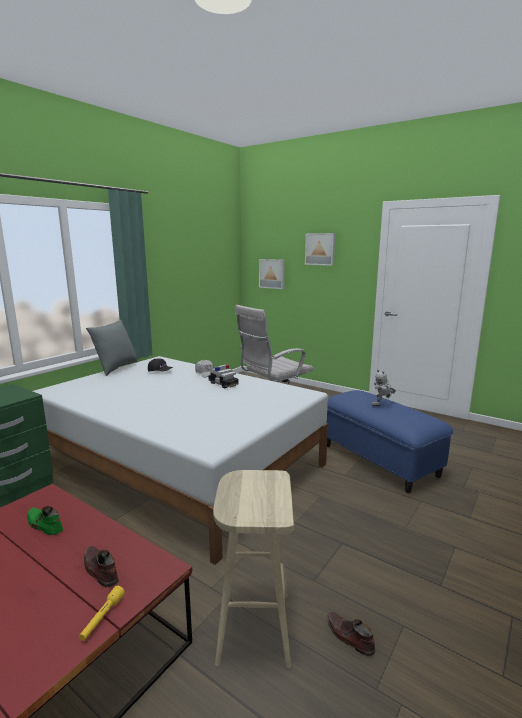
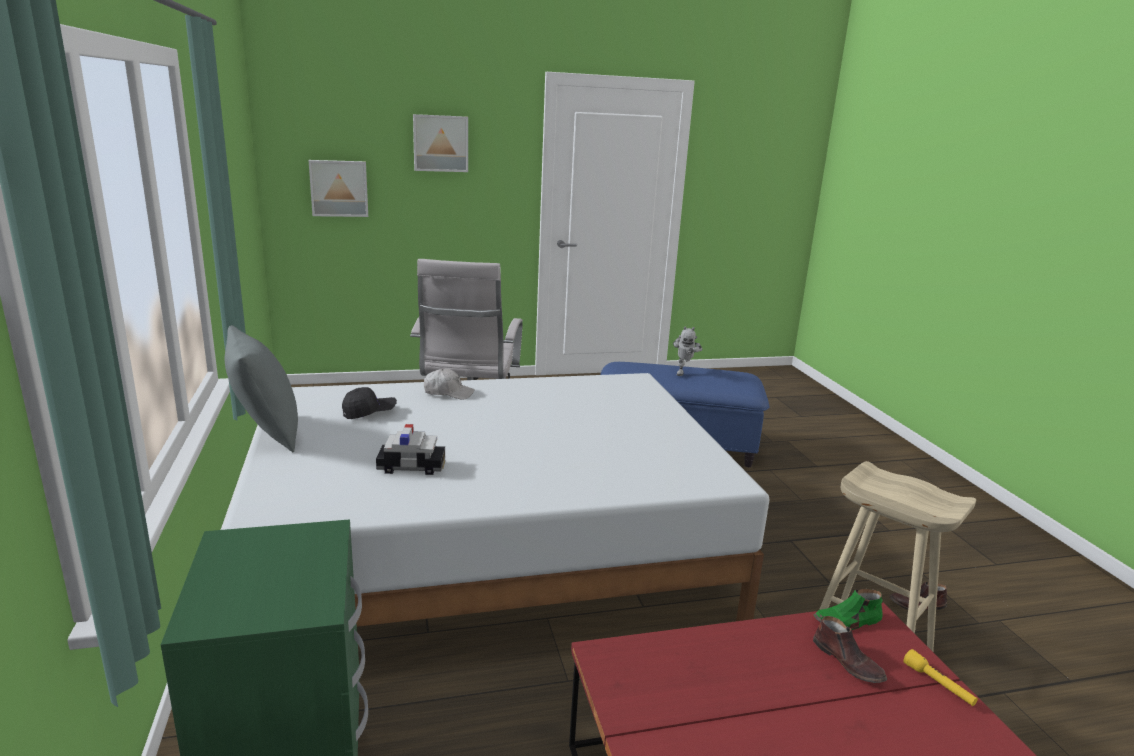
camera: 50 degrees left, 5 degrees up
(44, 525) = (699, 679): green shoe -> green shoe (848, 621)
(100, 570) = (848, 662): brown shoe -> brown shoe turned 120 degrees counterclockwise
(223, 384) = (517, 400): toy car -> toy car (412, 466)

